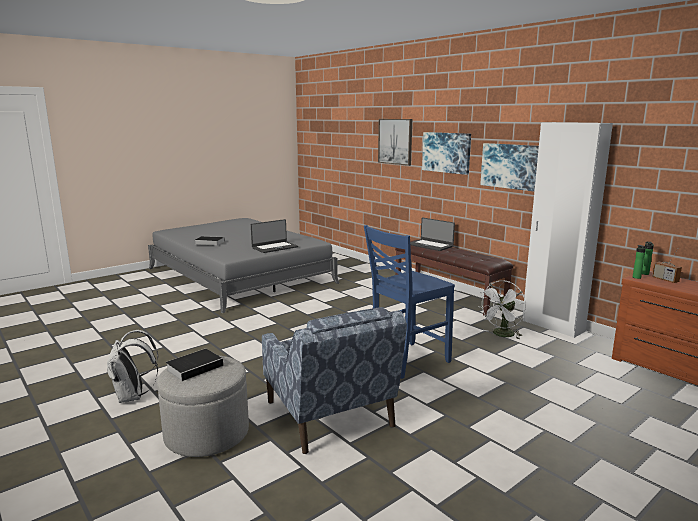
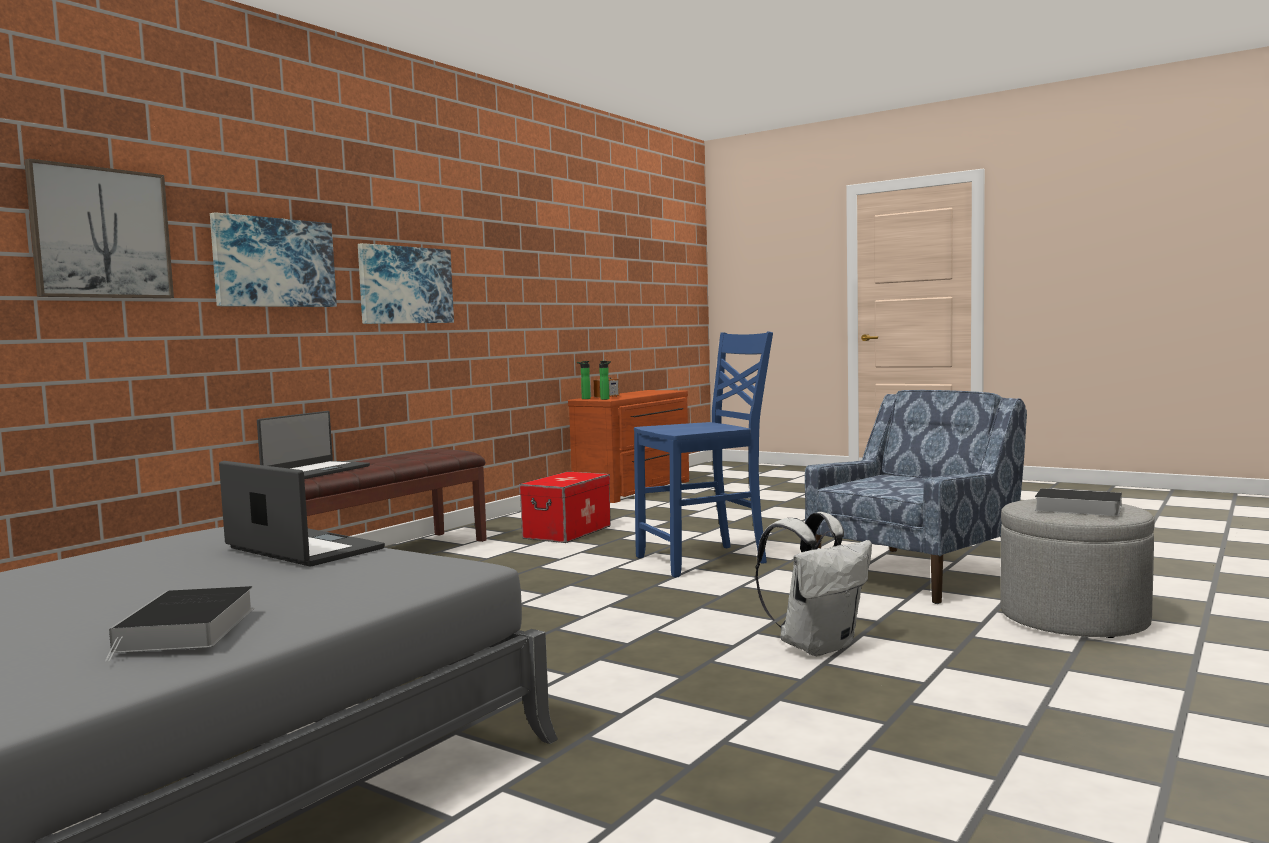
camera: 105 degrees left, 10 degrees down
(133, 396) = (1103, 697): white backpack -> white backpack (817, 646)
(406, 361) = (704, 560): blue chair -> blue chair turned 60 degrees counterclockwise
(502, 335) = (567, 532): white fan -> storage box
(552, 326) = (518, 517): white wardrobe -> none

